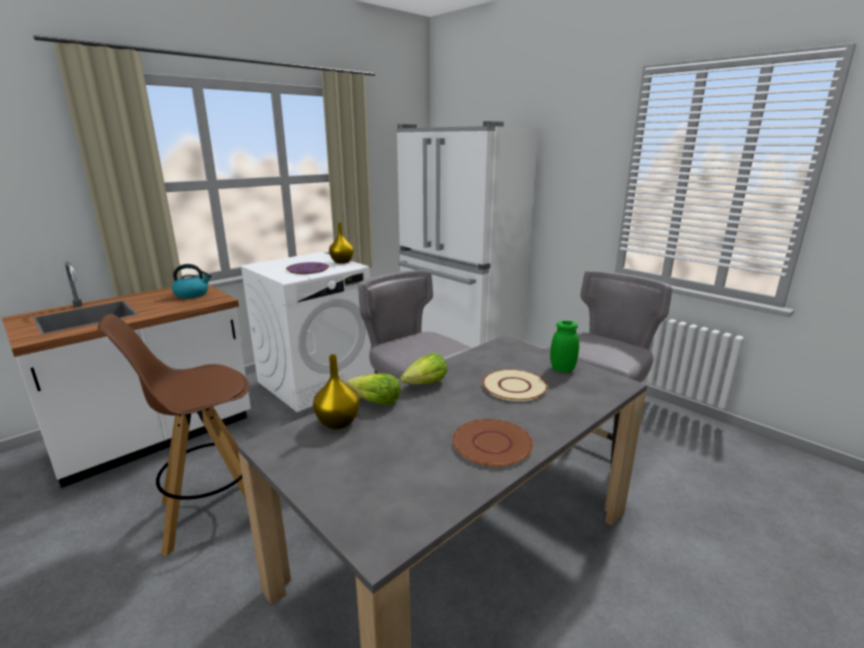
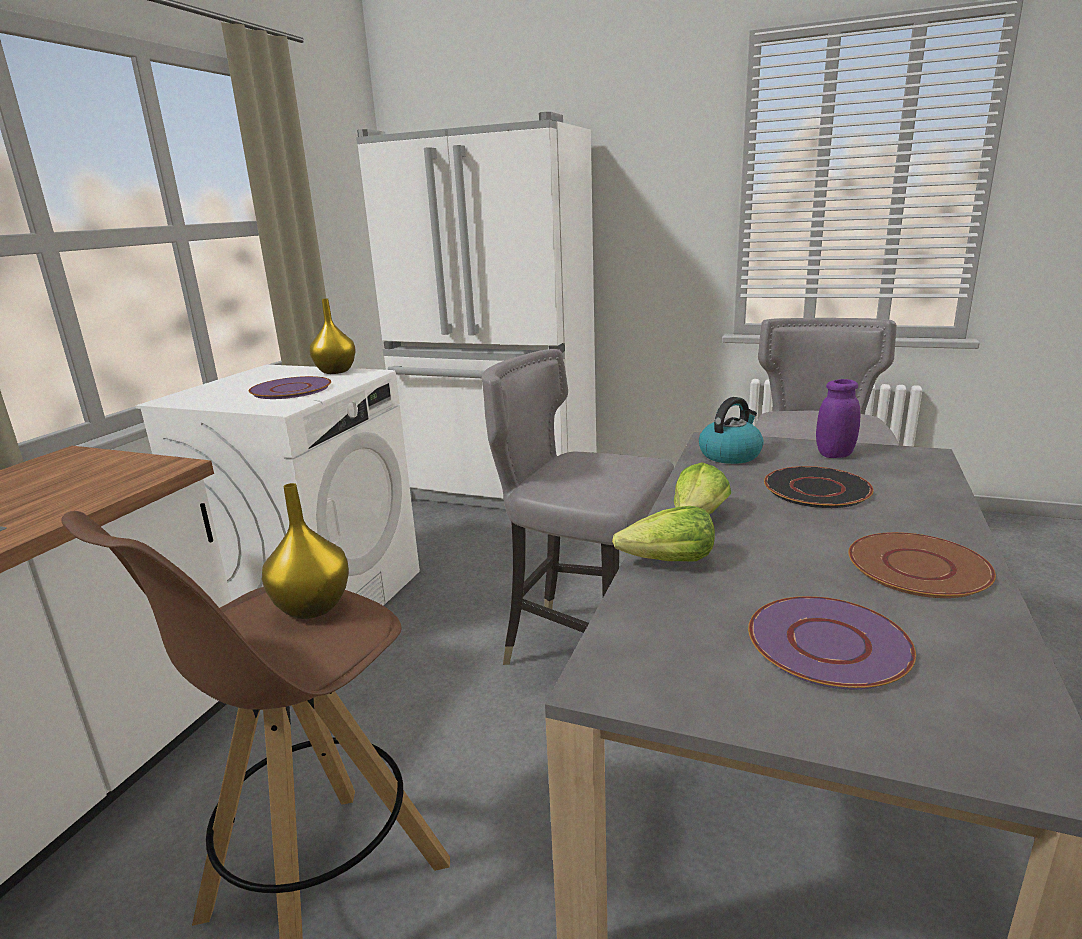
camera: 25 degrees left, 0 degrees up
(192, 294) = (88, 470): kettle -> kettle (730, 454)
(338, 423) = (664, 609): yellow vase -> yellow vase (314, 607)
(382, 462) = (828, 643): none -> purple plate
(514, 386) = (816, 489): beige plate -> black plate
(562, 369) = (835, 454): green jar -> purple jar

